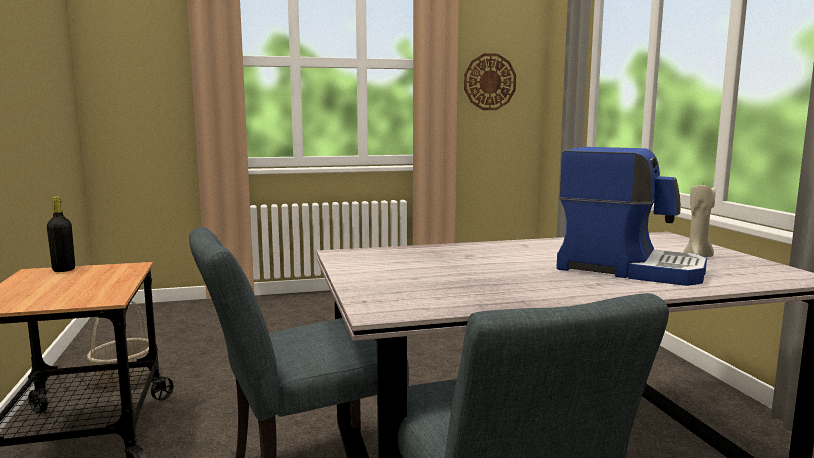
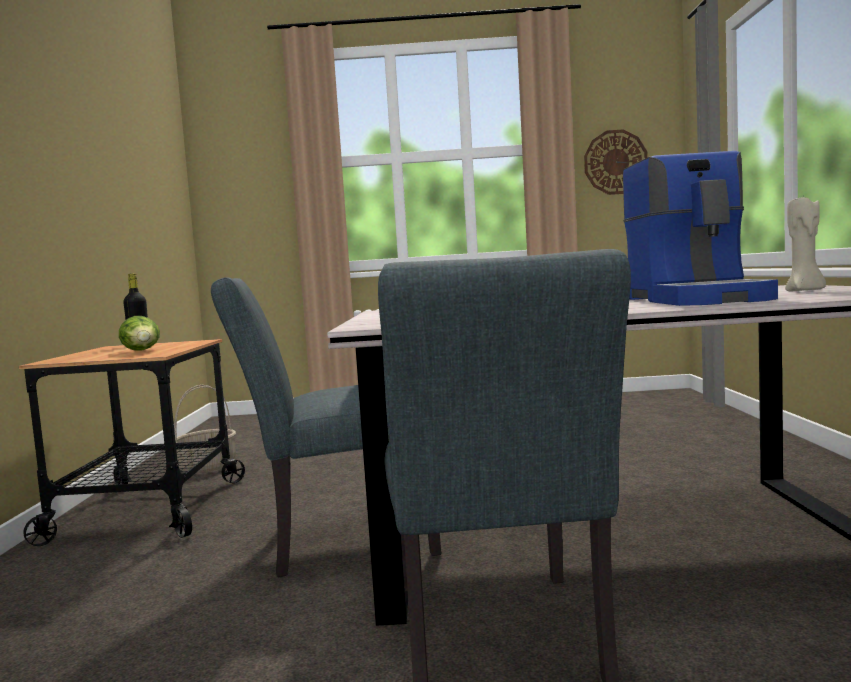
camera: 15 degrees right, 5 degrees down
(83, 288) = (142, 351): none -> lettuce
(629, 268) = (698, 299): coffee machine -> coffee machine turned 45 degrees clockwise

